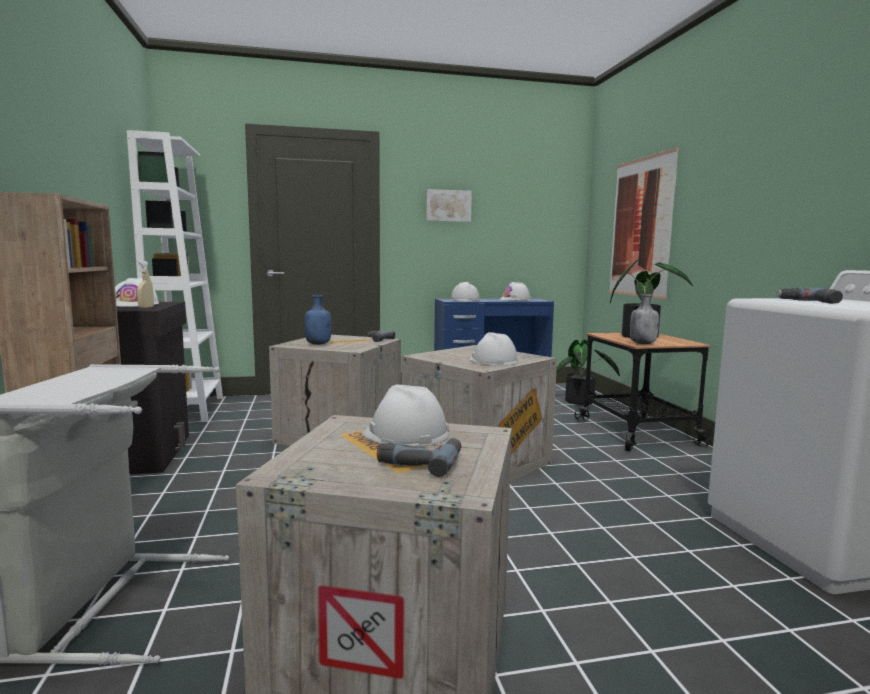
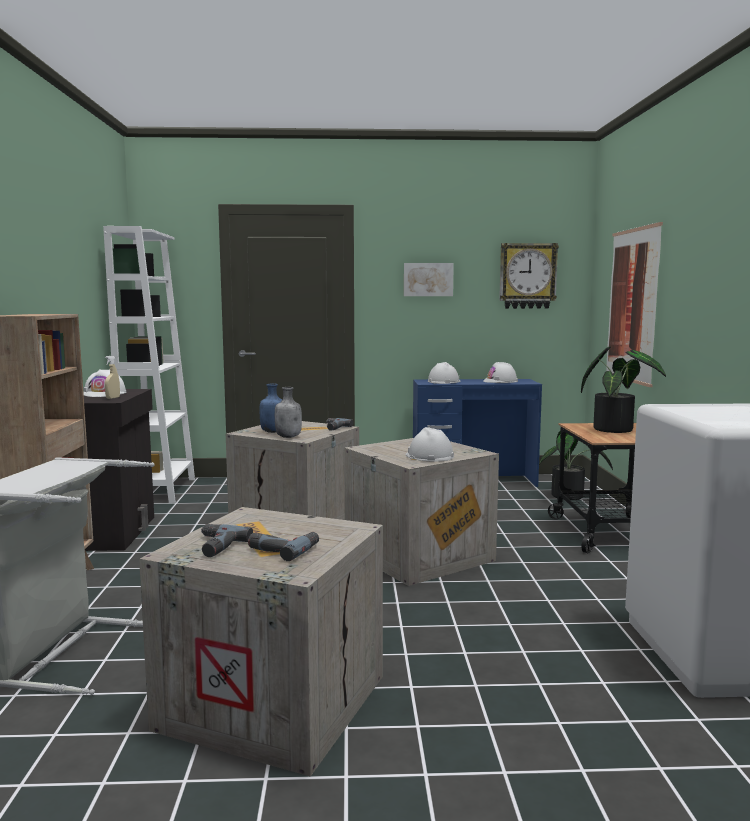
camera: 10 degrees right, 0 degrees up
(406, 434) = (289, 526): white hard hat -> none
(535, 205) = (527, 276): none -> wall clock
(643, 344) = (604, 439): grey bottle -> grey bottle (289, 437)
(810, 302) = (706, 412): power drill -> power drill (214, 546)

